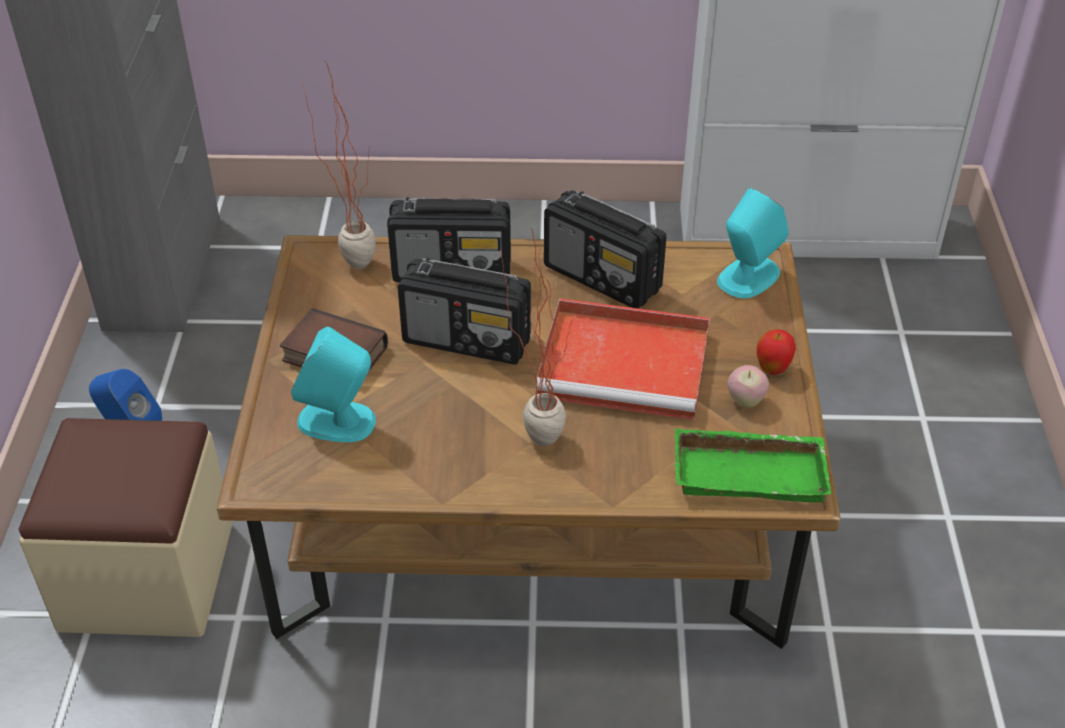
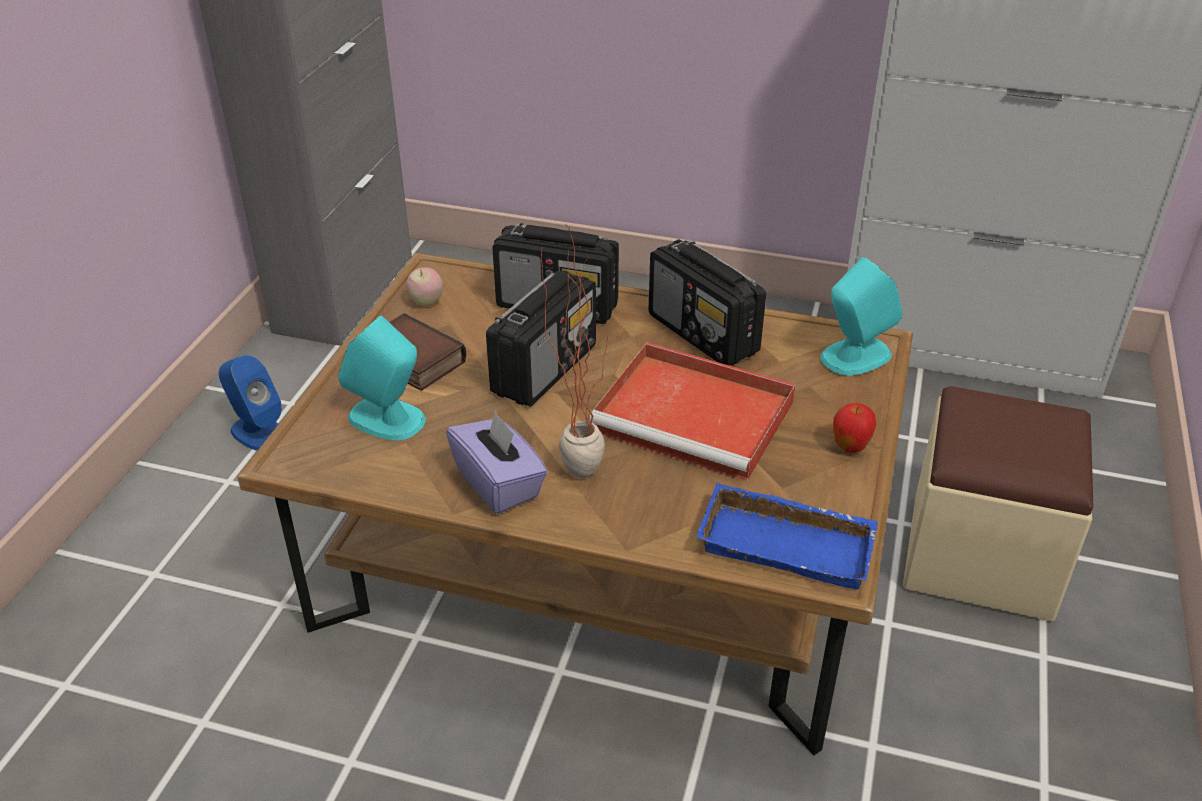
camera: 15 degrees right, 5 degrees down
(147, 576) = (217, 550): beige ottoman -> beige ottoman (980, 555)
(353, 258) = (469, 281): potted plant -> none
(468, 340) = (545, 369): radio -> radio turned 90 degrees counterclockwise
(473, 466) = (499, 484): none -> purple tissue box
(745, 401) = (809, 473): apple -> apple (426, 302)
(751, 471) = (789, 542): green tray -> blue tray

